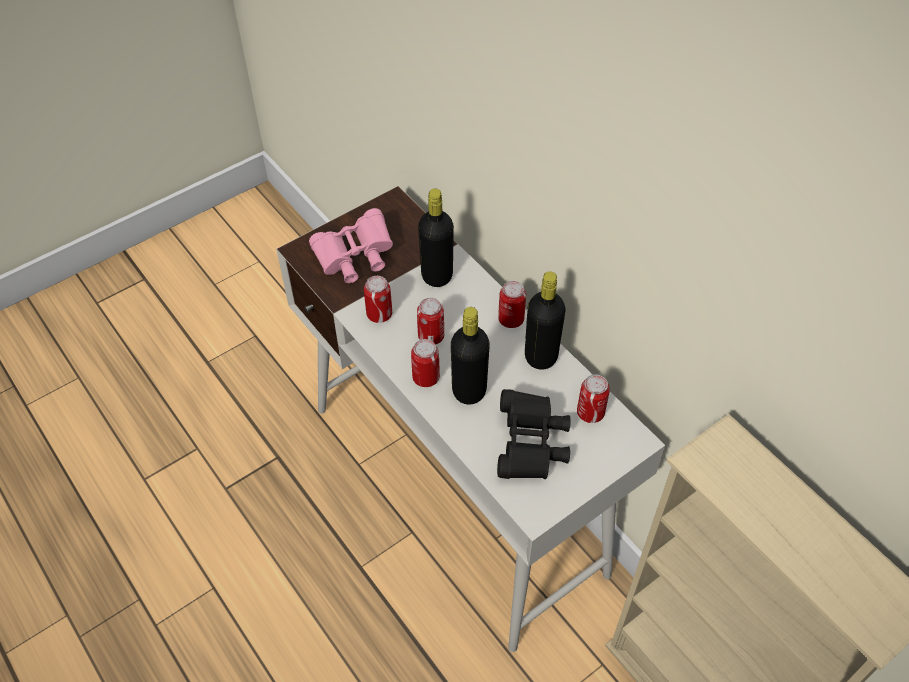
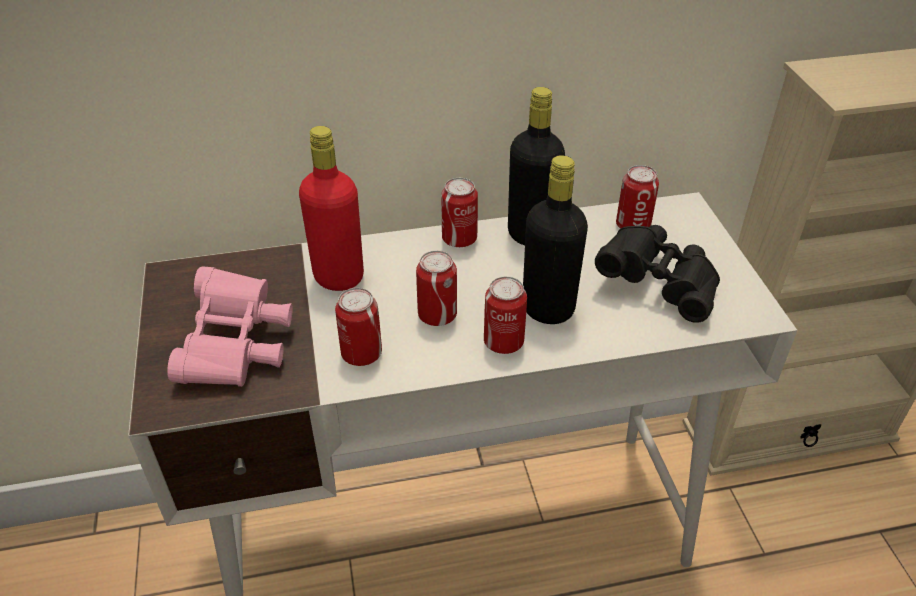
camera: 65 degrees left, 10 degrees down
(437, 275) = (339, 277): black bottle -> red bottle

